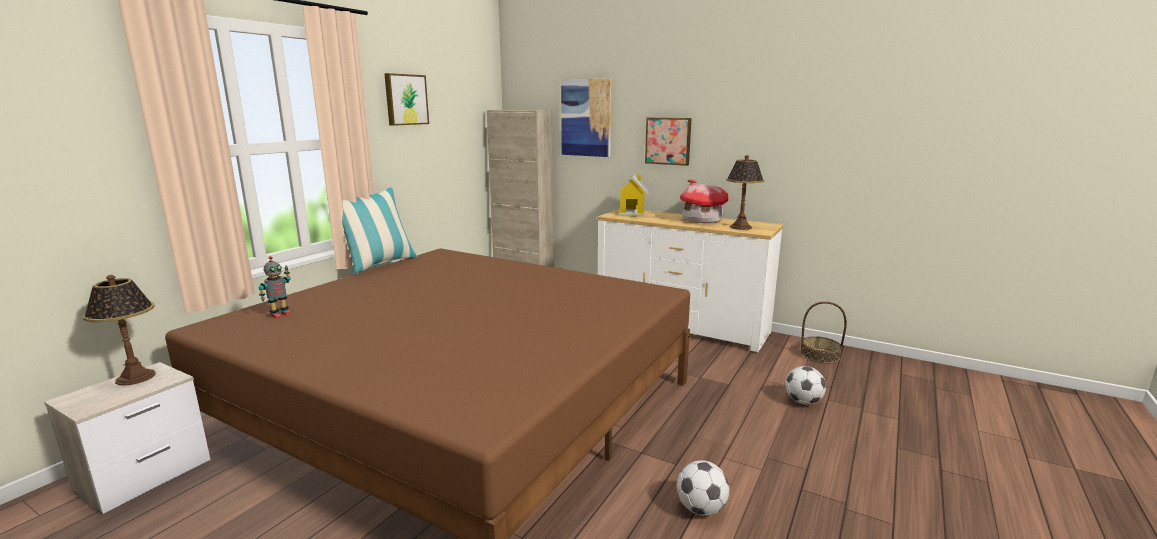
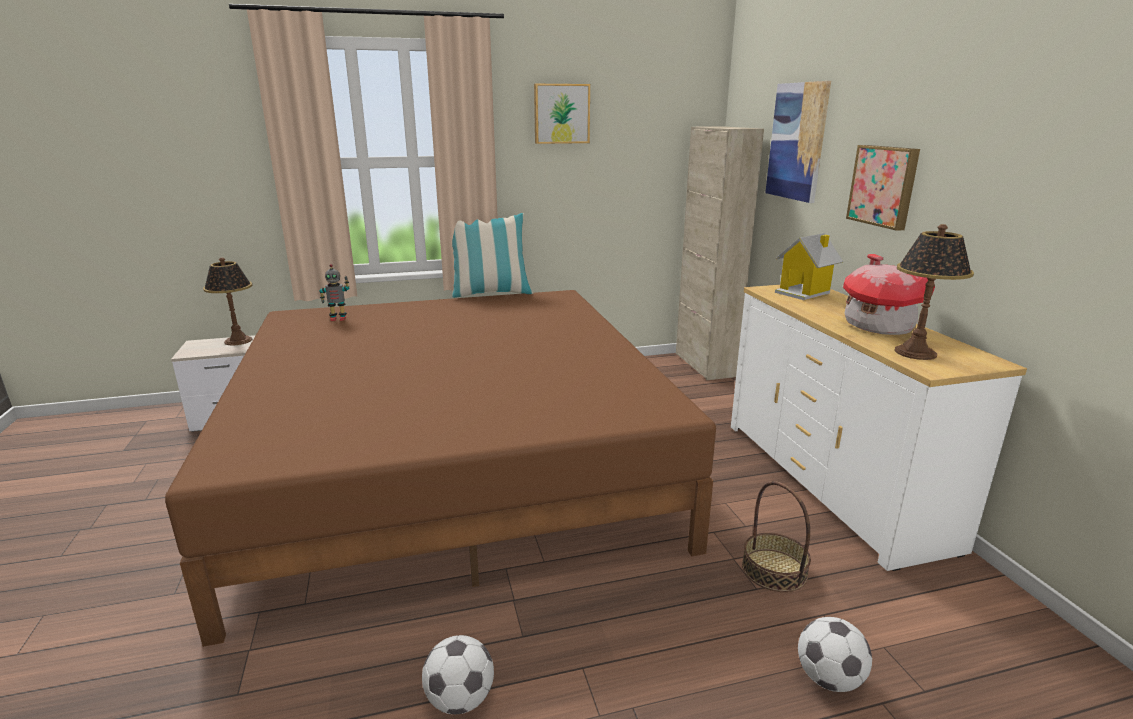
camera: 45 degrees right, 5 degrees up
(820, 355) = (1005, 634): basket -> basket (774, 570)

